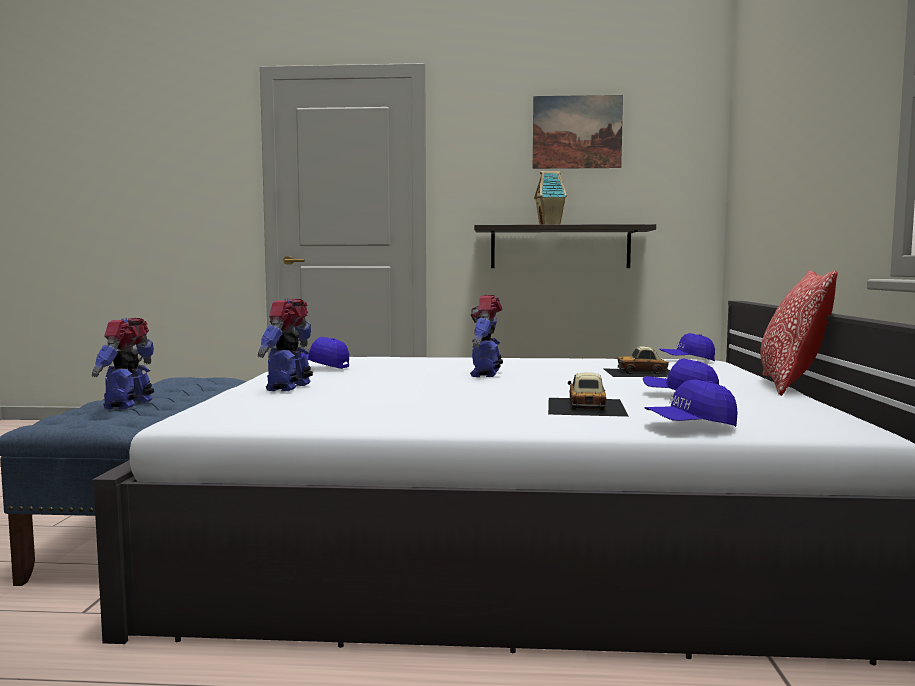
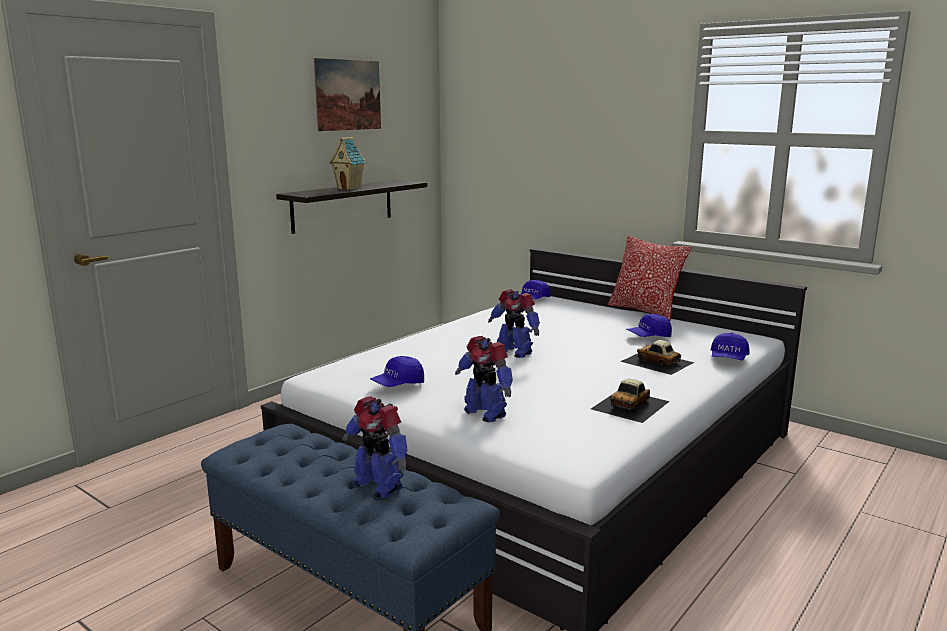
camera: 55 degrees left, 10 degrees up
(641, 372) = (564, 321): toy car -> toy car (631, 405)

